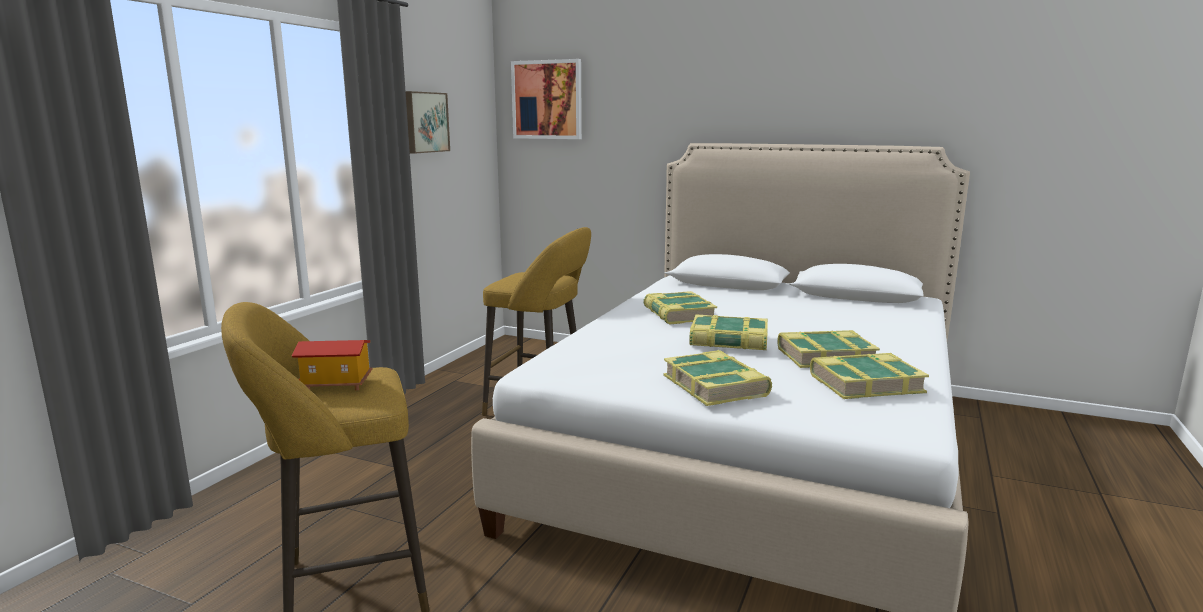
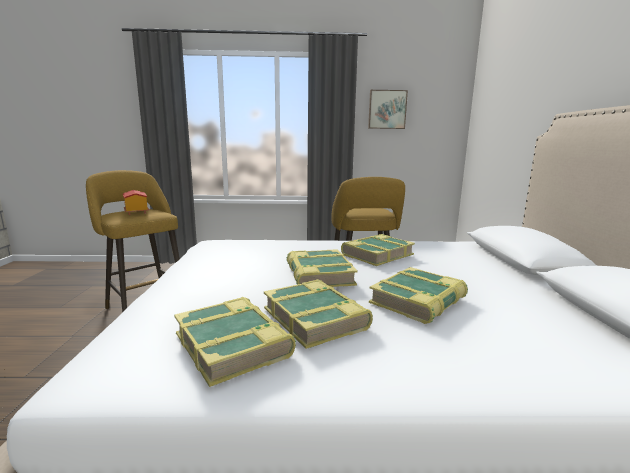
camera: 65 degrees right, 0 degrees up
(547, 100) = (492, 89): picture -> none
(716, 386) = (199, 283): book -> book (419, 301)

